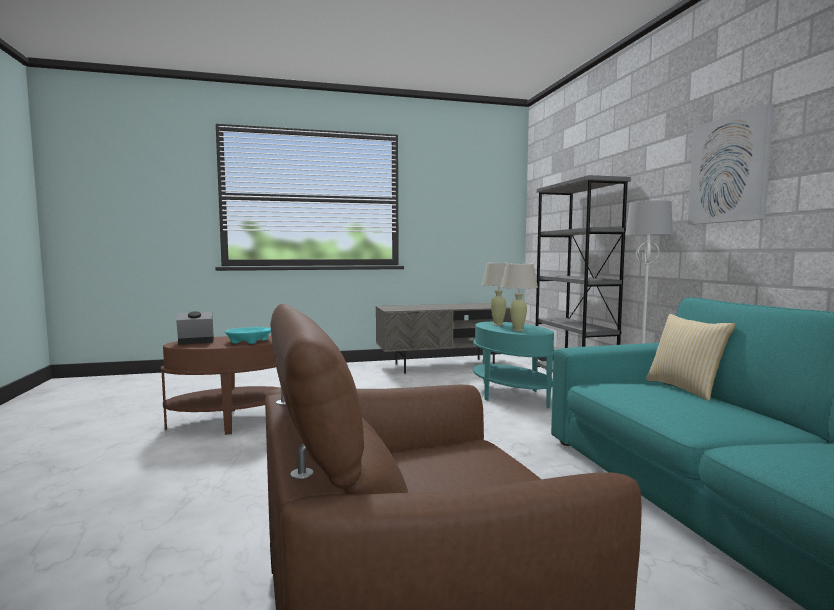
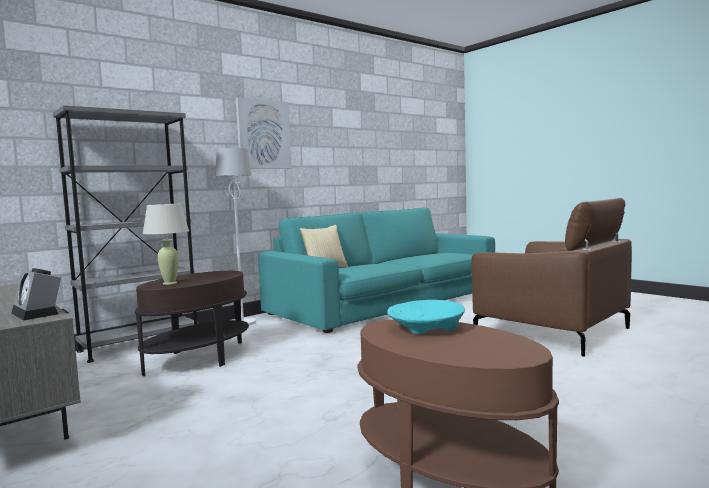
camera: 115 degrees left, 0 degrees up
(195, 342) = (490, 351): alarm clock -> alarm clock (38, 313)
(511, 395) = (198, 359): turquoise side table -> brown side table
(517, 330) = (214, 276): beige table lamp -> none

